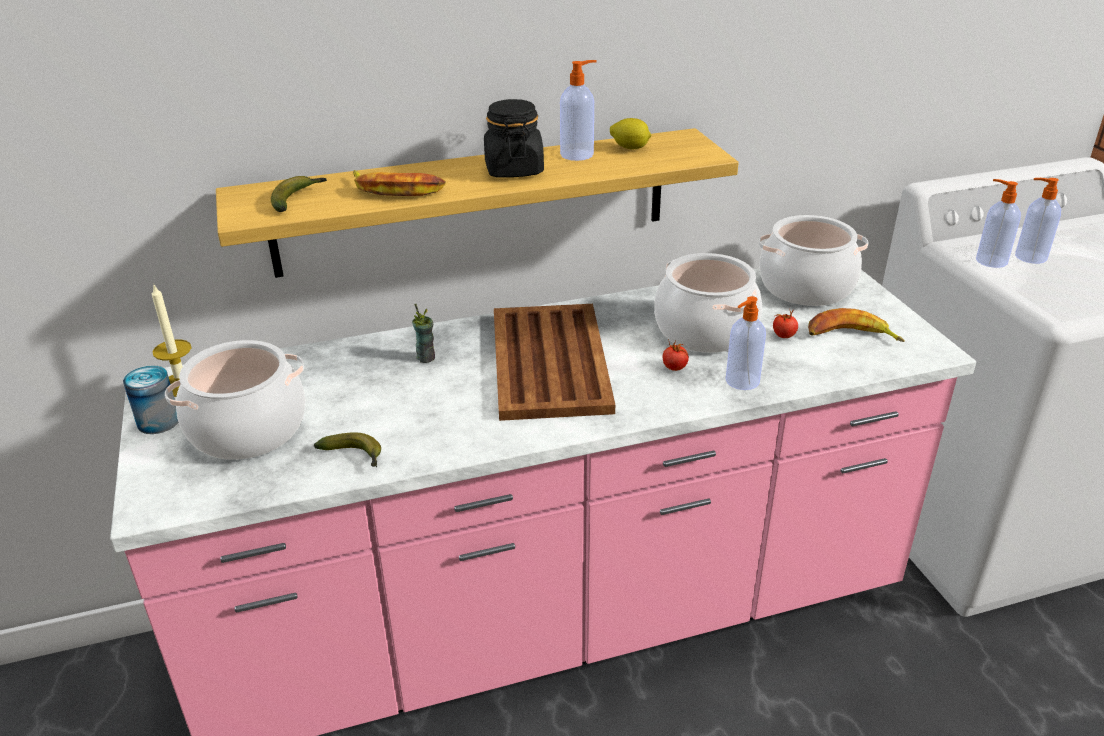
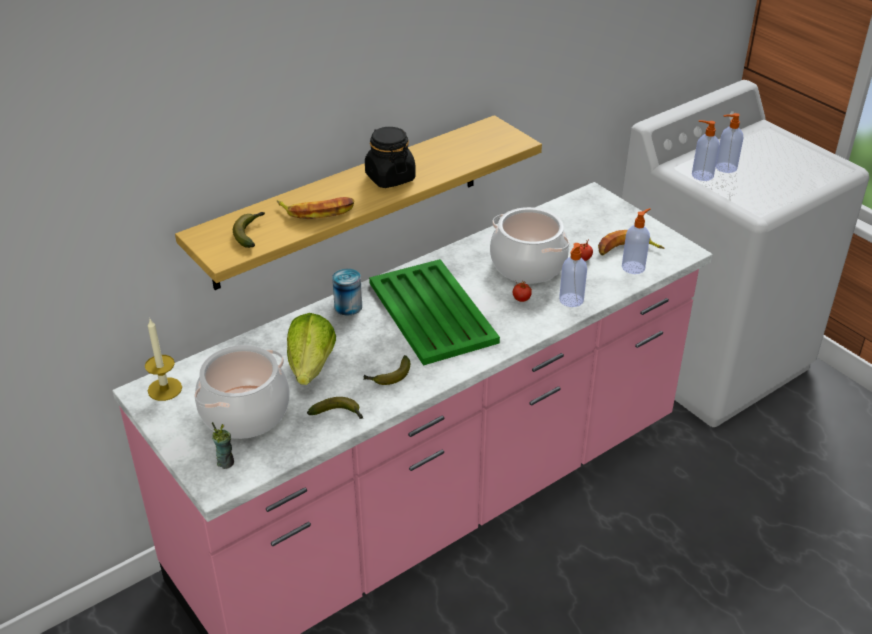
camera: 20 degrees left, 5 degrees up
(158, 421) = (171, 422): can -> can (348, 306)
(361, 394) = (311, 367): none -> lettuce
(426, 357) = (340, 327): cup -> cup (226, 462)
(447, 425) = (388, 377): none -> banana
(550, 360) = (432, 311): brown tray -> green tray
(578, 154) = (427, 155): soap dispenser -> soap dispenser (634, 267)
(630, 148) = (460, 143): lemon -> none
(806, 287) = (581, 215): cooking pot -> none

